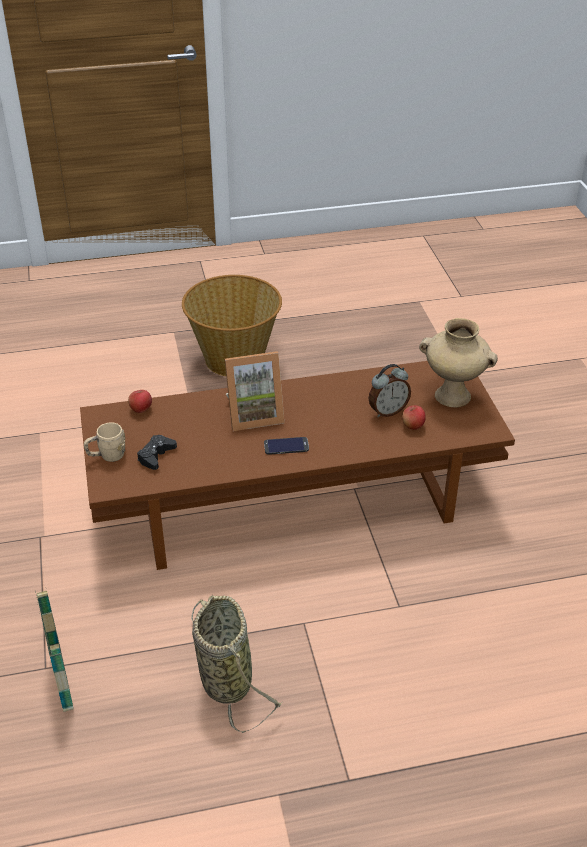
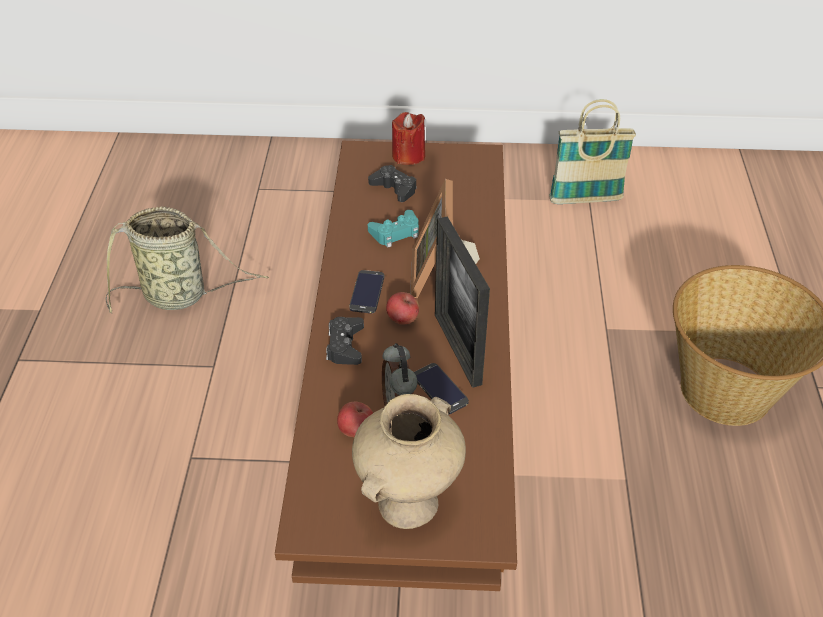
camera: 105 degrees right, 5 degrees up
(62, 680) = (240, 197): basket -> basket (585, 200)
(107, 456) = (408, 155): beige mug -> red candle
(141, 409) = (482, 186): apple -> apple (402, 319)
(214, 444) = (395, 233): none -> turquoise game controller
(324, 396) = (457, 349): none -> picture frame
(344, 445) = (345, 345): none -> black game controller
(362, 398) = (440, 389): none -> phone

